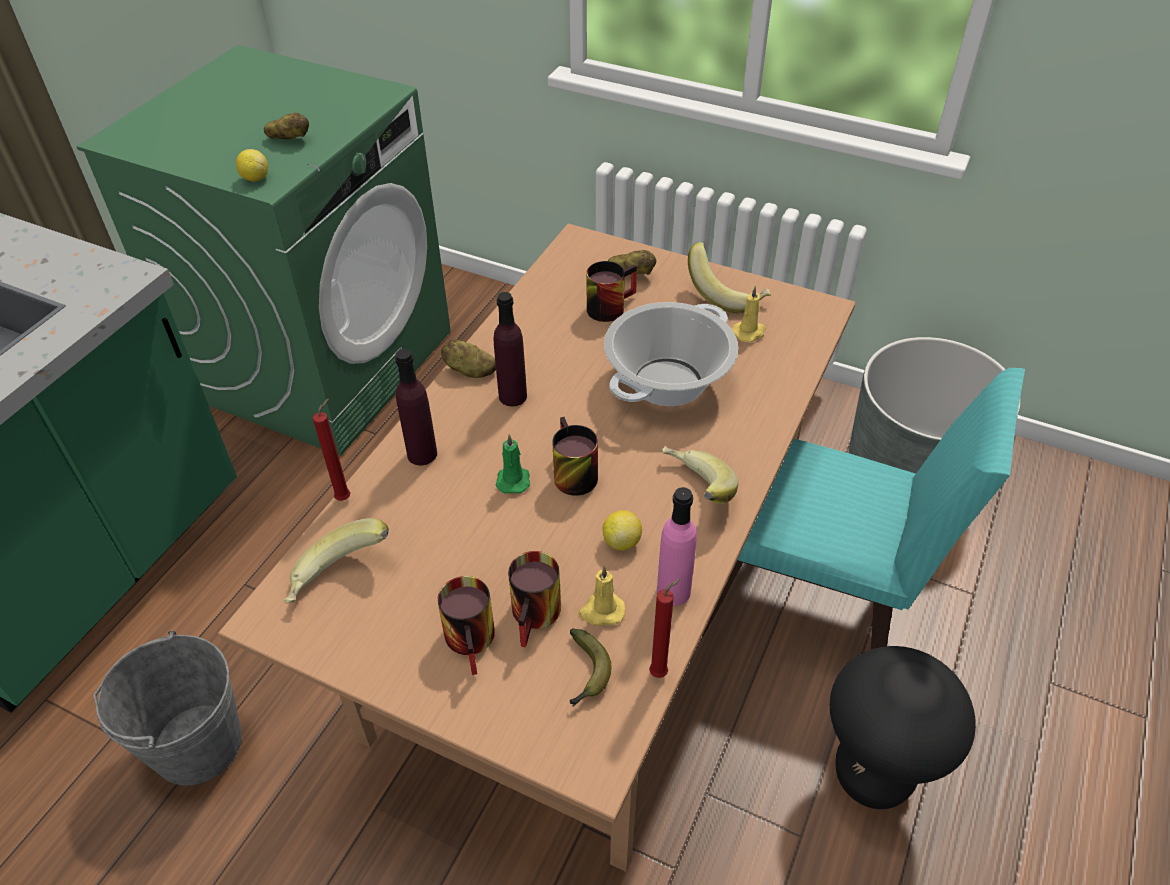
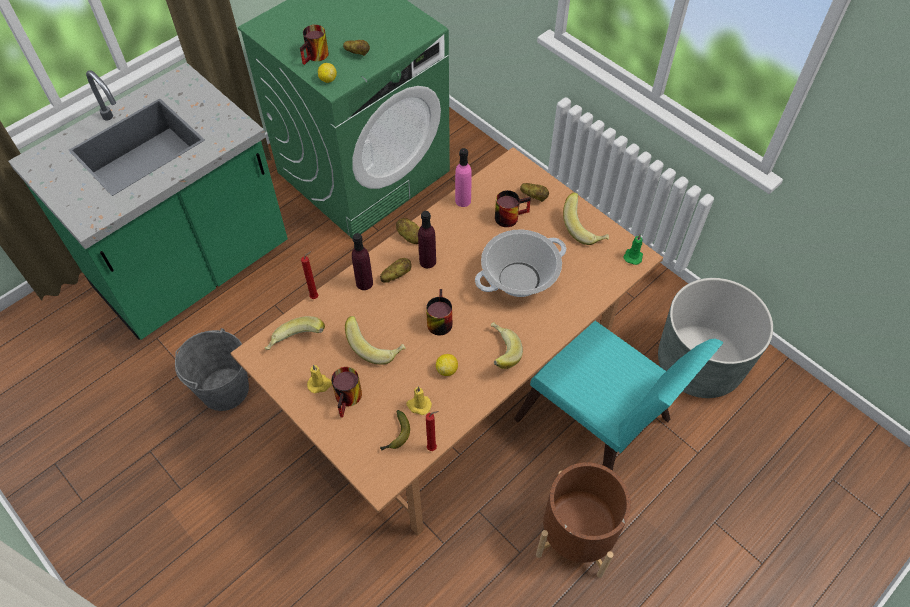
camera: 20 degrees right, 10 degrees up
(470, 429) = (396, 275): none -> potato
(484, 542) = (376, 346): none -> banana
(513, 479) = (406, 314): green candle -> green candle (633, 256)
(538, 616) = (386, 397): mug -> mug (316, 57)
(673, 592) = (460, 407): pink bottle -> pink bottle (463, 201)
(749, 332) = (584, 260): yellow candle -> yellow candle (320, 384)
(872, 775) = (576, 535): black stool -> brown planter

